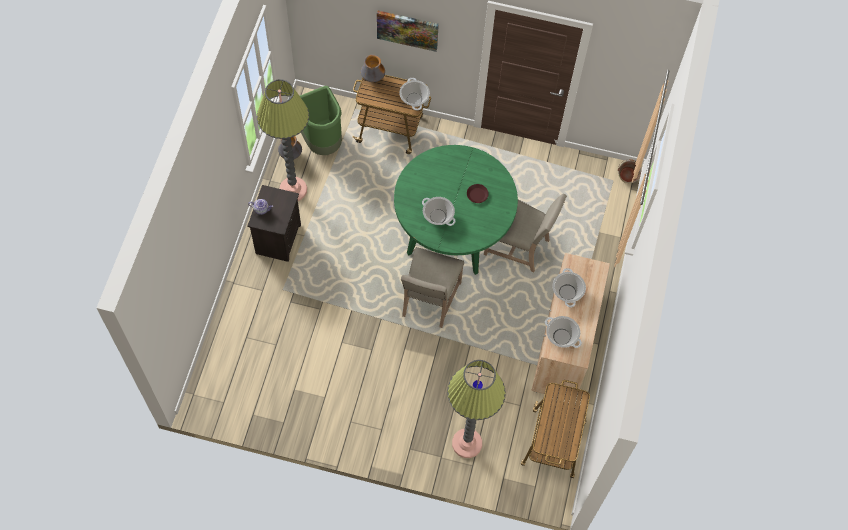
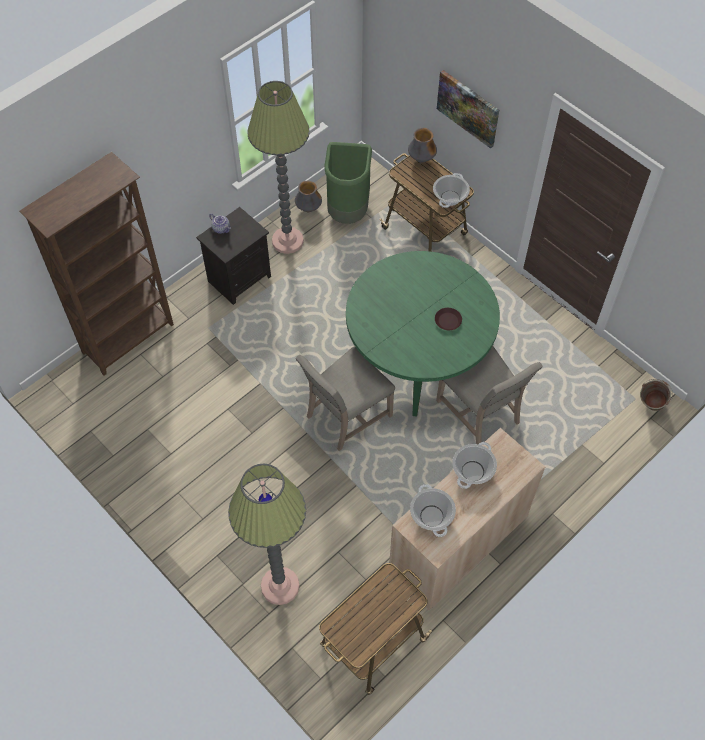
camera: 35 degrees right, 5 degrees down
(229, 330) = (129, 339): none -> brown bookcase
(438, 216) = (389, 321): cooking pot -> none

